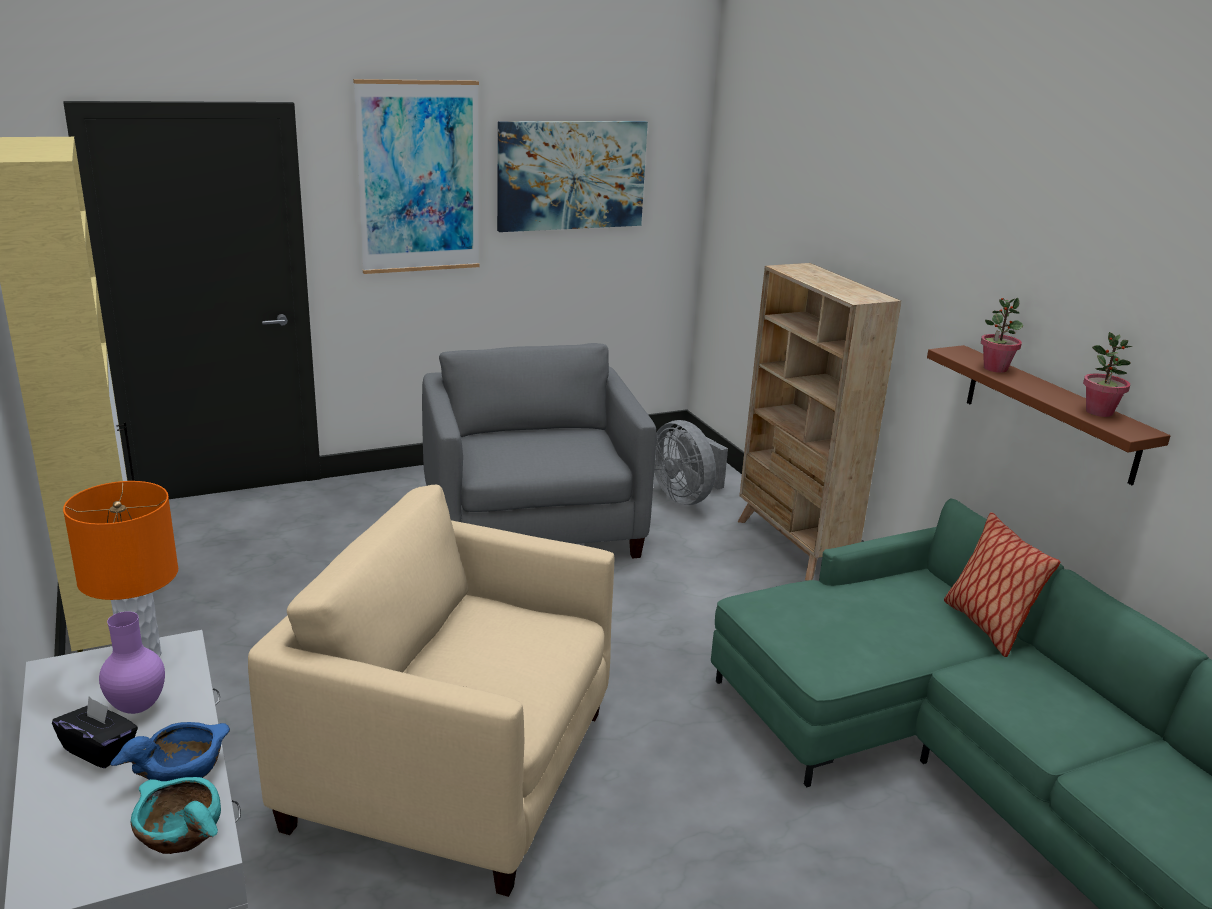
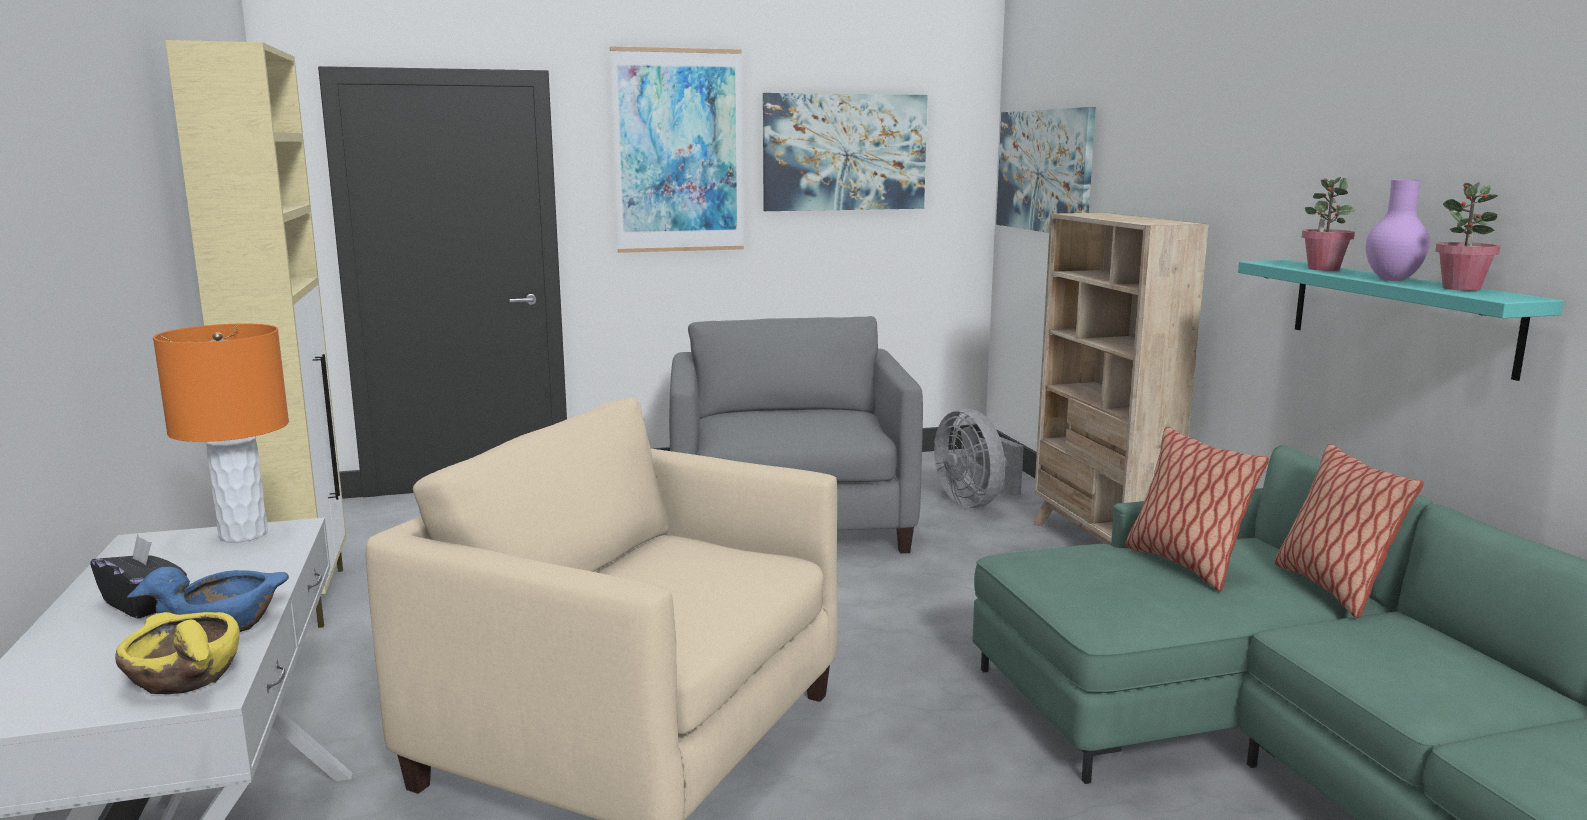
camera: 10 degrees right, 10 degrees down
(138, 708) = (211, 573): purple vase -> purple vase (1393, 280)
(180, 833) = (184, 677): turquoise bowl -> yellow bowl
(753, 204) = (1044, 171): none -> picture
(878, 605) = (1184, 565): none -> pillow
(1050, 413) = (1399, 314): brown shelf -> turquoise shelf

